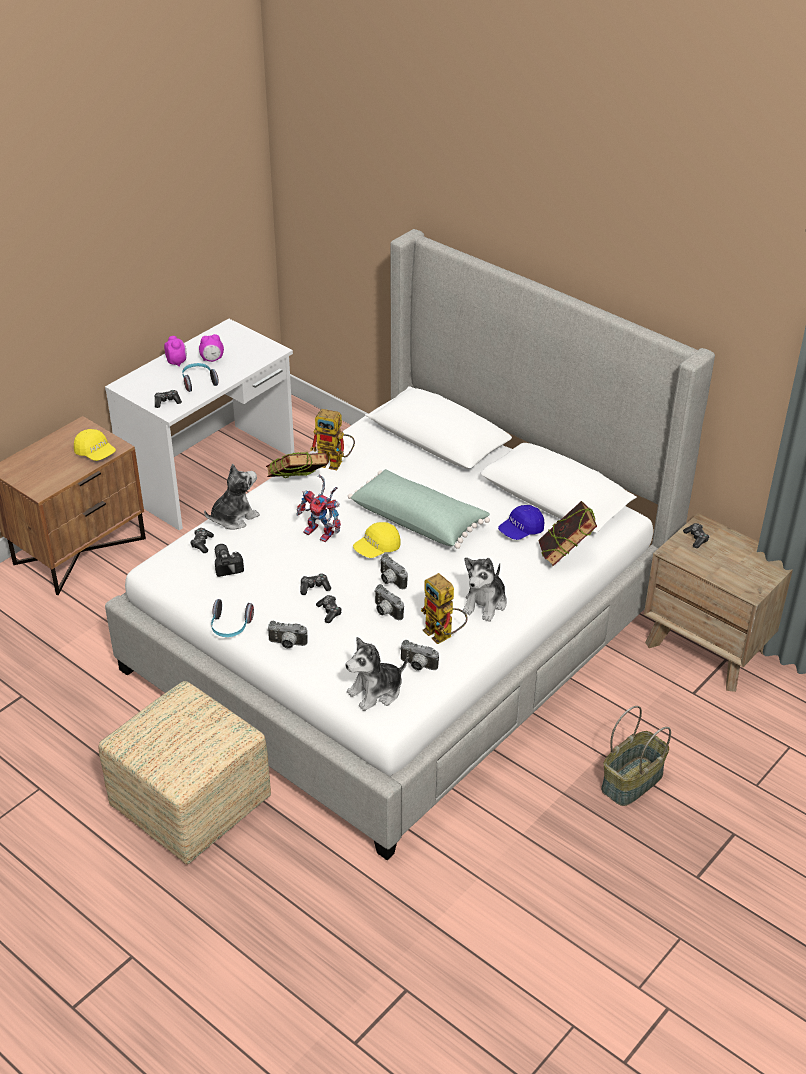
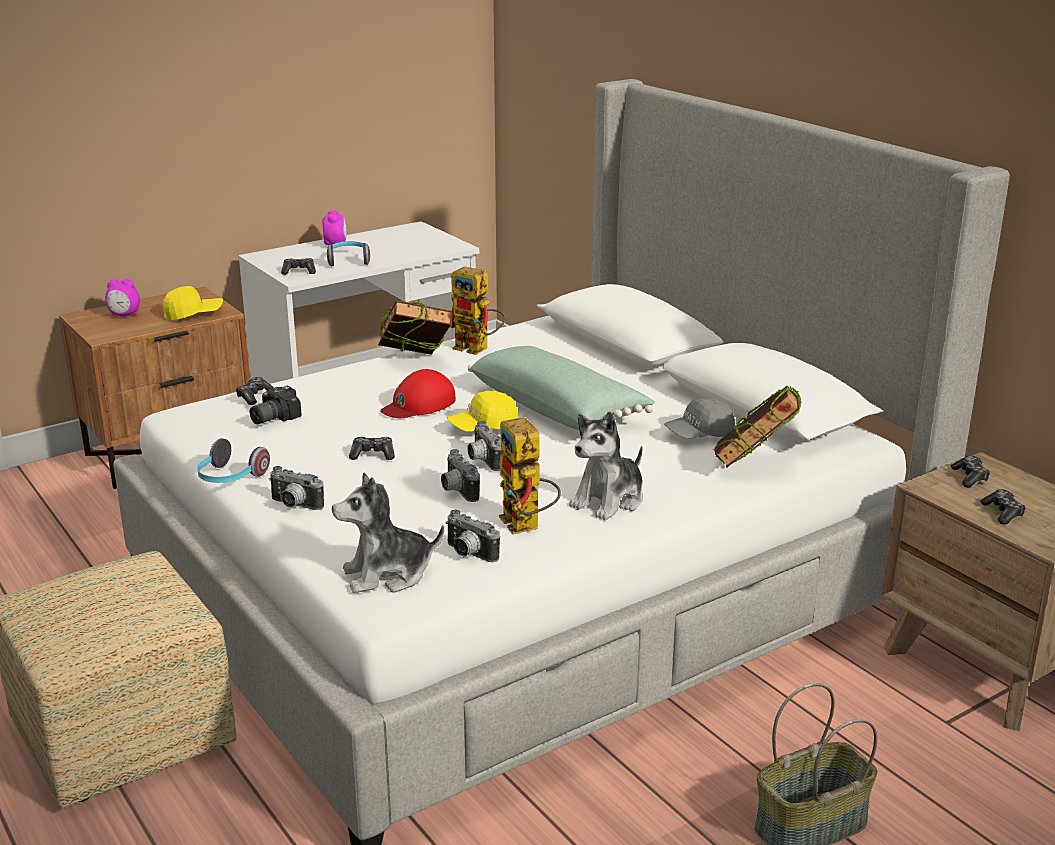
camera: 15 degrees right, 15 degrees down
(95, 453) = (193, 314): yellow cap -> yellow cap turned 75 degrees counterclockwise
(212, 360) = (378, 247): alarm clock -> alarm clock (124, 315)
(228, 564) = (272, 418): camera -> camera turned 135 degrees counterclockwise
(233, 517) = (314, 380): plush toy -> none
(322, 533) = (418, 404): toy robot -> red cap
(329, 612) = (377, 481): game controller -> game controller (1003, 513)
(521, 531) = (699, 435): blue cap -> grey cap

